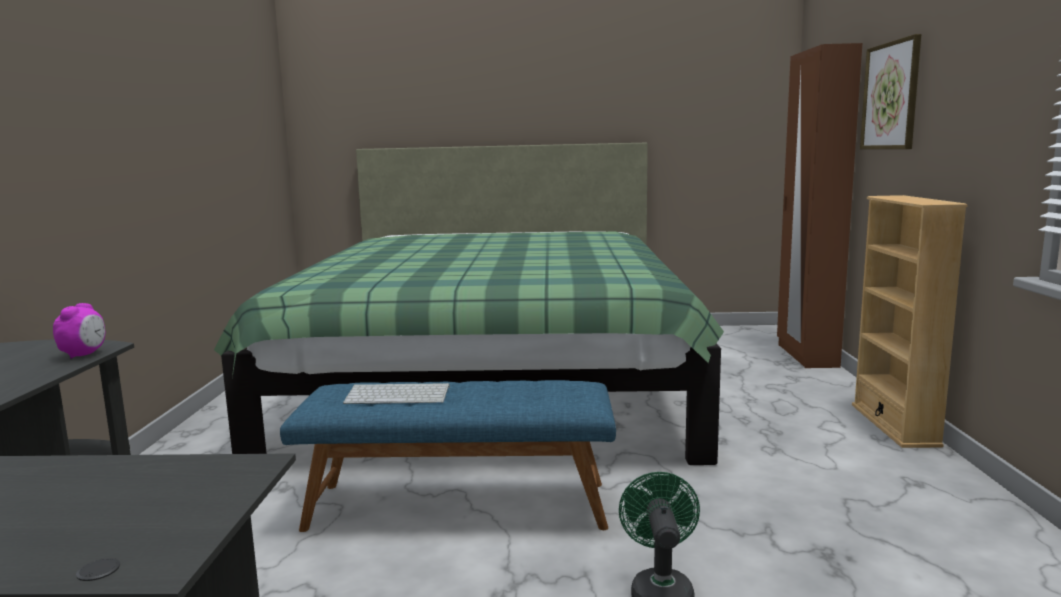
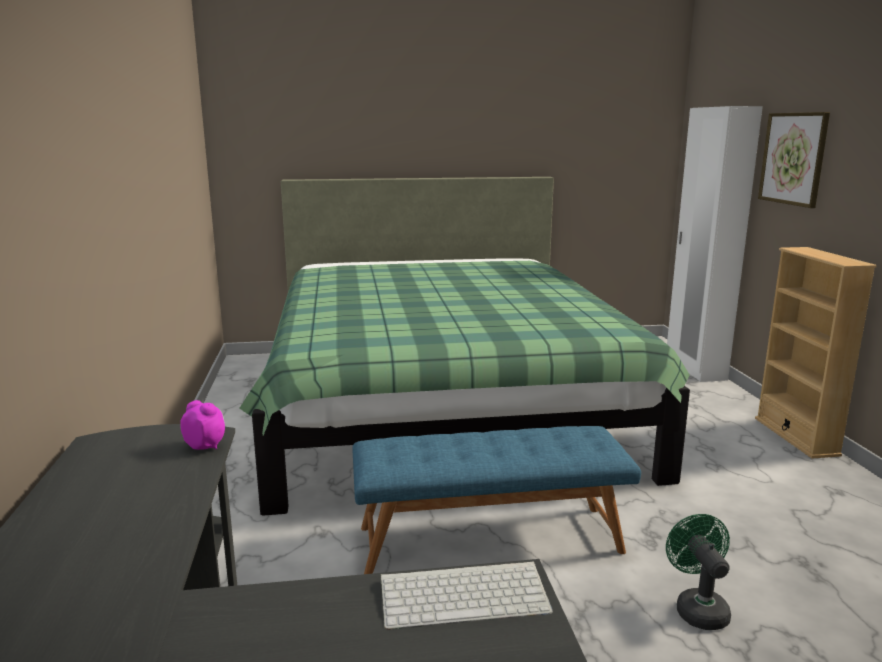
camera: 10 degrees left, 5 degrees up
(84, 354) = (205, 446): alarm clock -> alarm clock turned 60 degrees counterclockwise
(399, 395) = (446, 450): keyboard -> keyboard (465, 594)
(806, 355) = (695, 368): brown wardrobe -> white wardrobe

